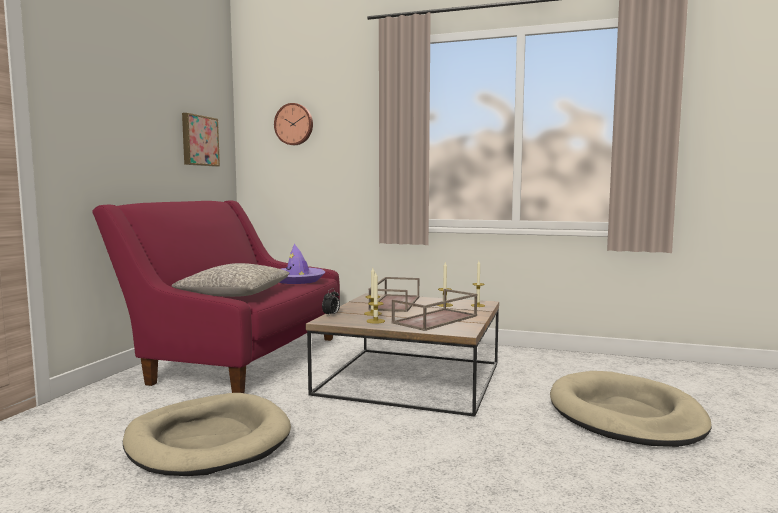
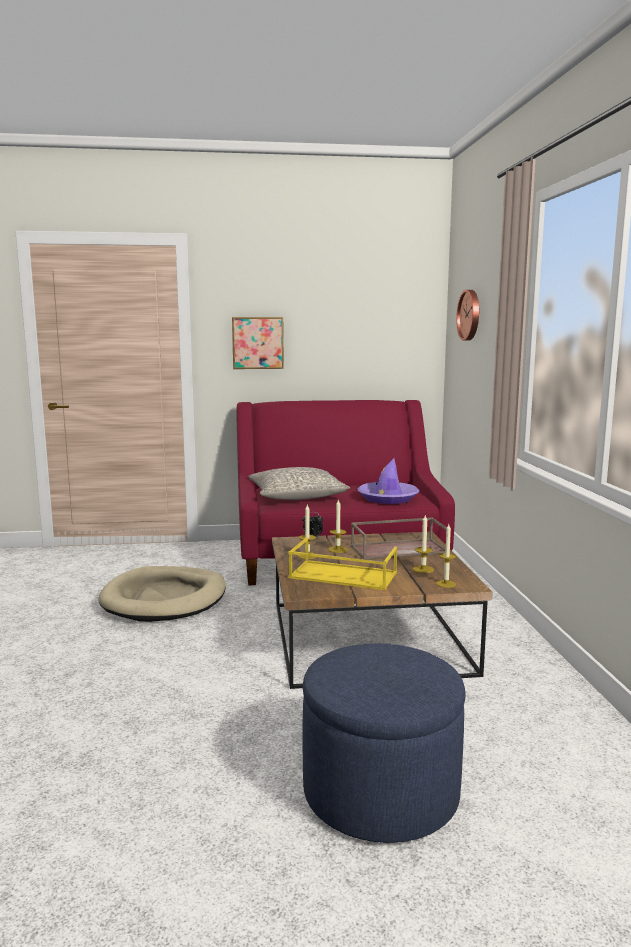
camera: 65 degrees right, 5 degrees up
(199, 140) = (381, 337): picture -> picture (257, 343)
(435, 320) = (341, 575): brown tray -> yellow tray
(625, 415) = (380, 791): beige dog bed -> blue ottoman

